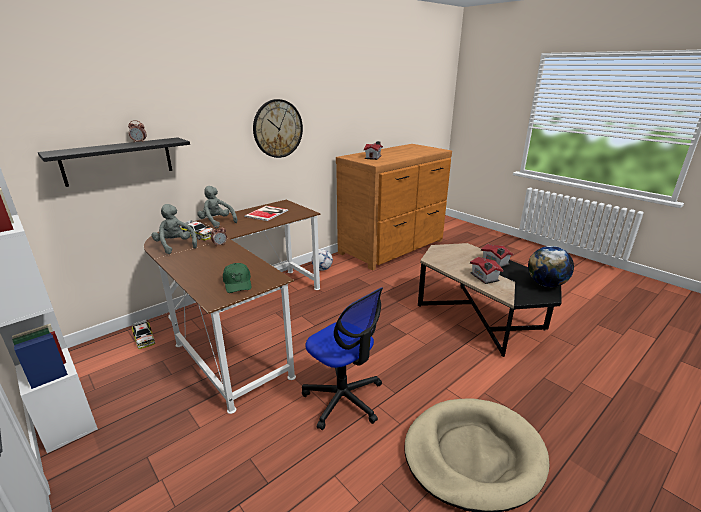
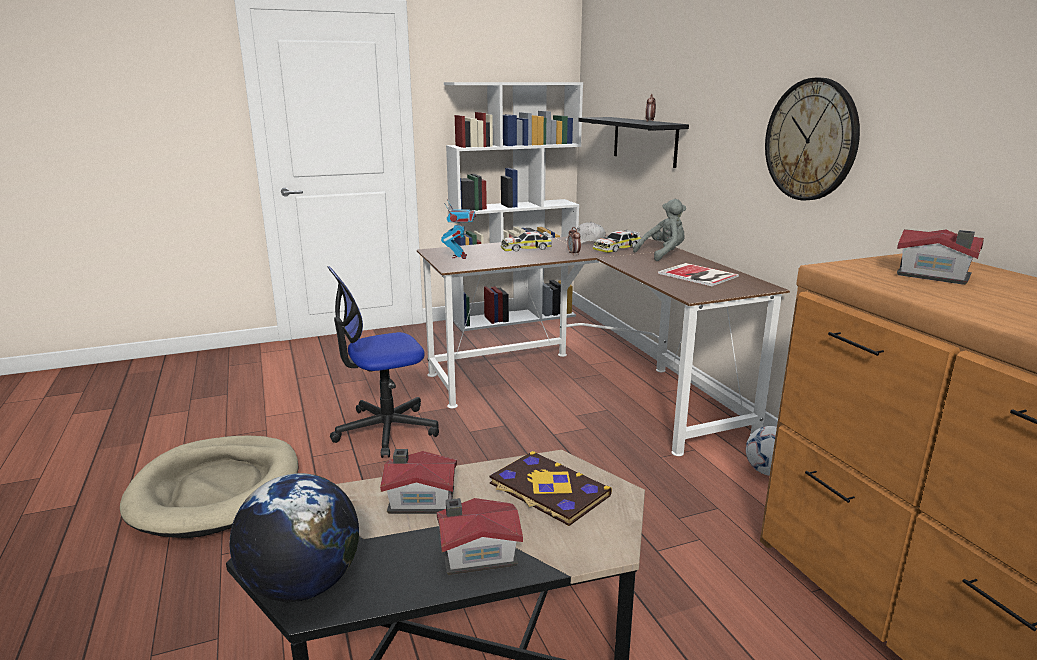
camera: 110 degrees right, 5 degrees down
(144, 338) = (587, 340): toy car -> toy car (526, 248)
(175, 246) = (585, 242): grey plush toy -> white cap
(238, 283) = (459, 256): green cap -> toy robot
(450, 258) = (548, 490): none -> book

